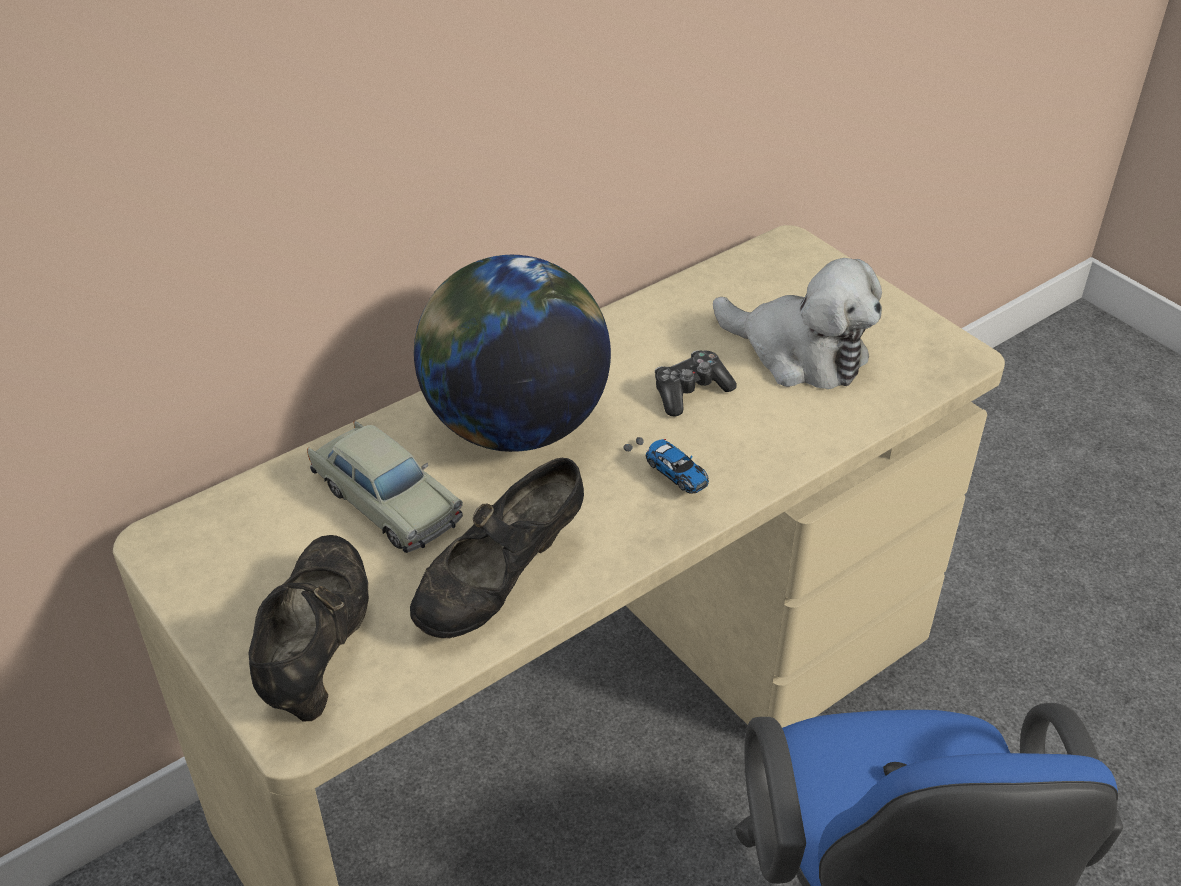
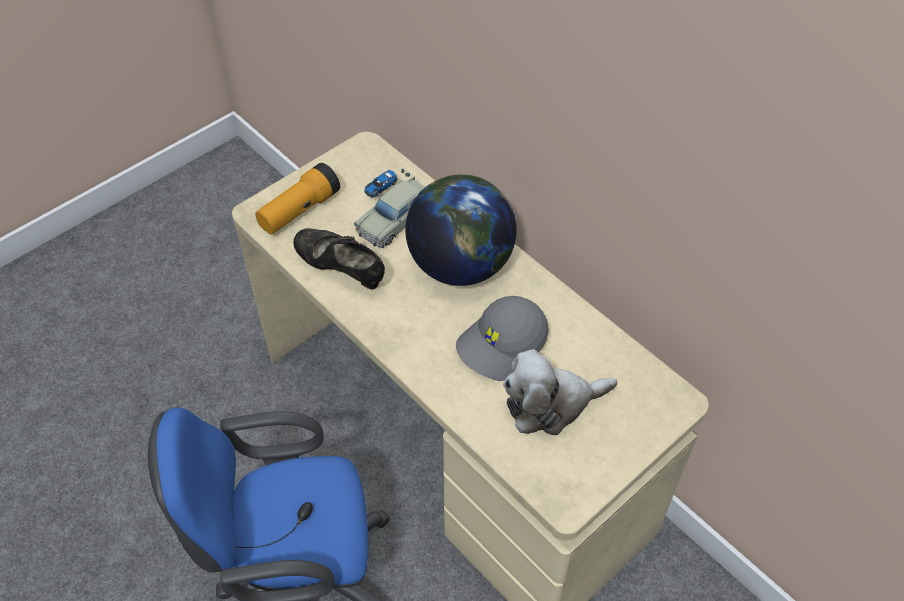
camera: 85 degrees right, 10 degrees up
(318, 649) = (299, 211): black shoe -> flashlight
(665, 472) = (429, 335): toy car -> toy car (387, 186)
(690, 392) = (502, 345): game controller -> grey cap
(799, 353) = (551, 404): plush toy -> plush toy turned 45 degrees clockwise

